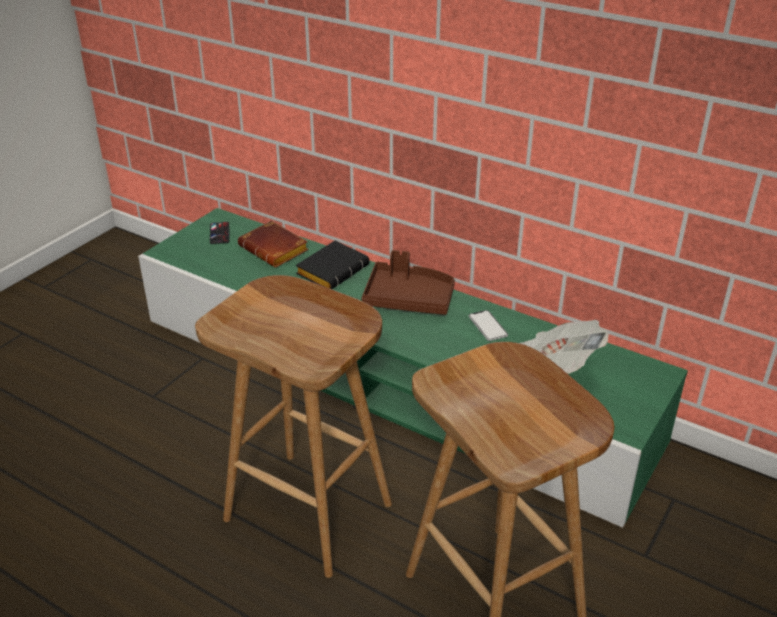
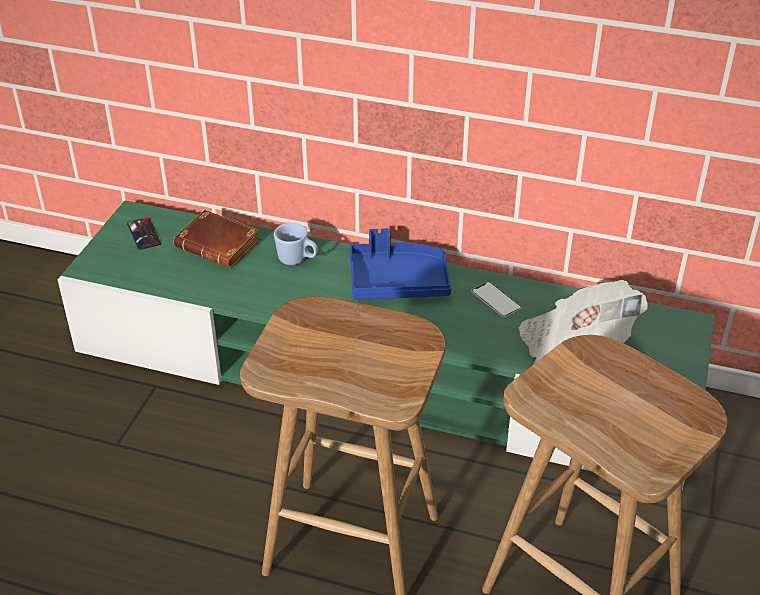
camera: 15 degrees left, 5 degrees up
(332, 270) = (297, 260): black book -> blue mug
(408, 299) = (397, 282): brown tray -> blue tray

